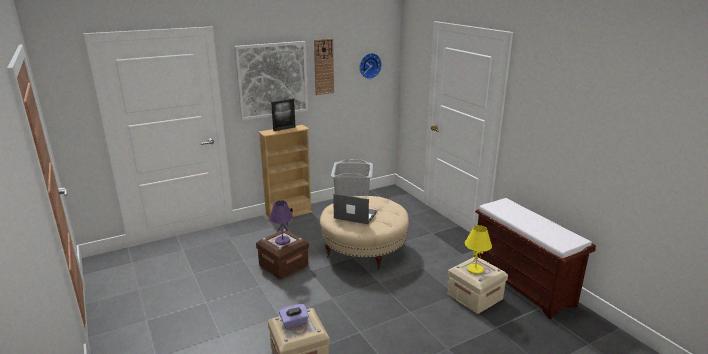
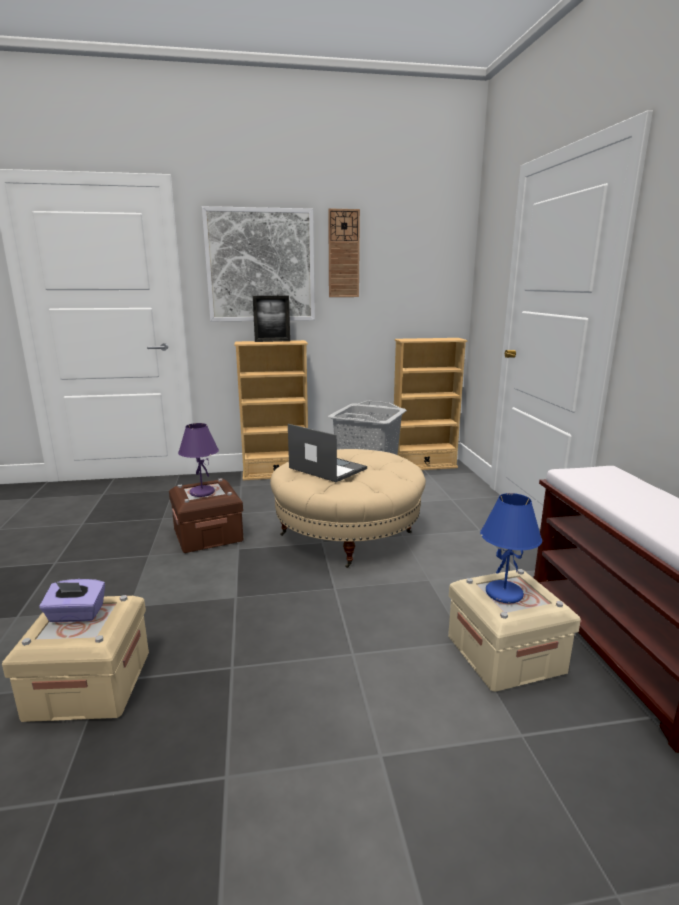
camera: 20 degrees right, 5 degrees down
(369, 65) = (421, 260): wall clock -> none
(377, 192) = (423, 466): none -> beige bookcase
(475, 269) = (504, 593): yellow table lamp -> blue table lamp

